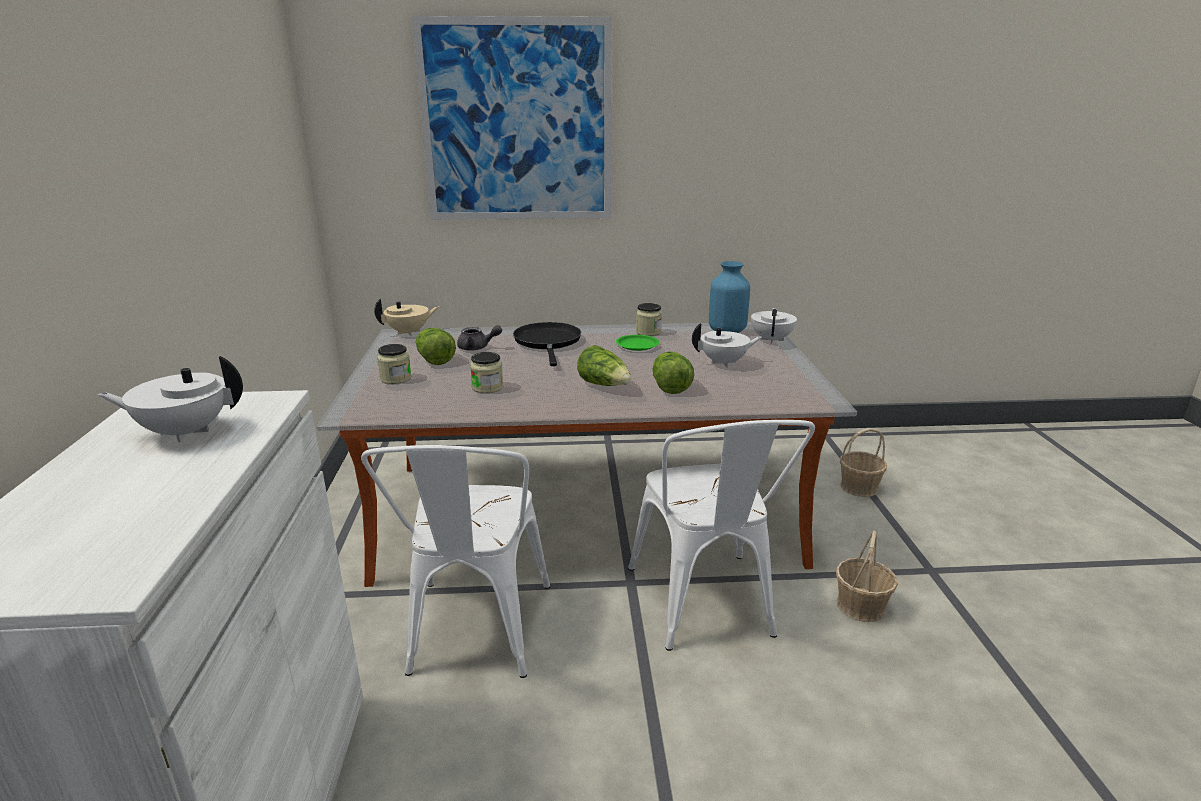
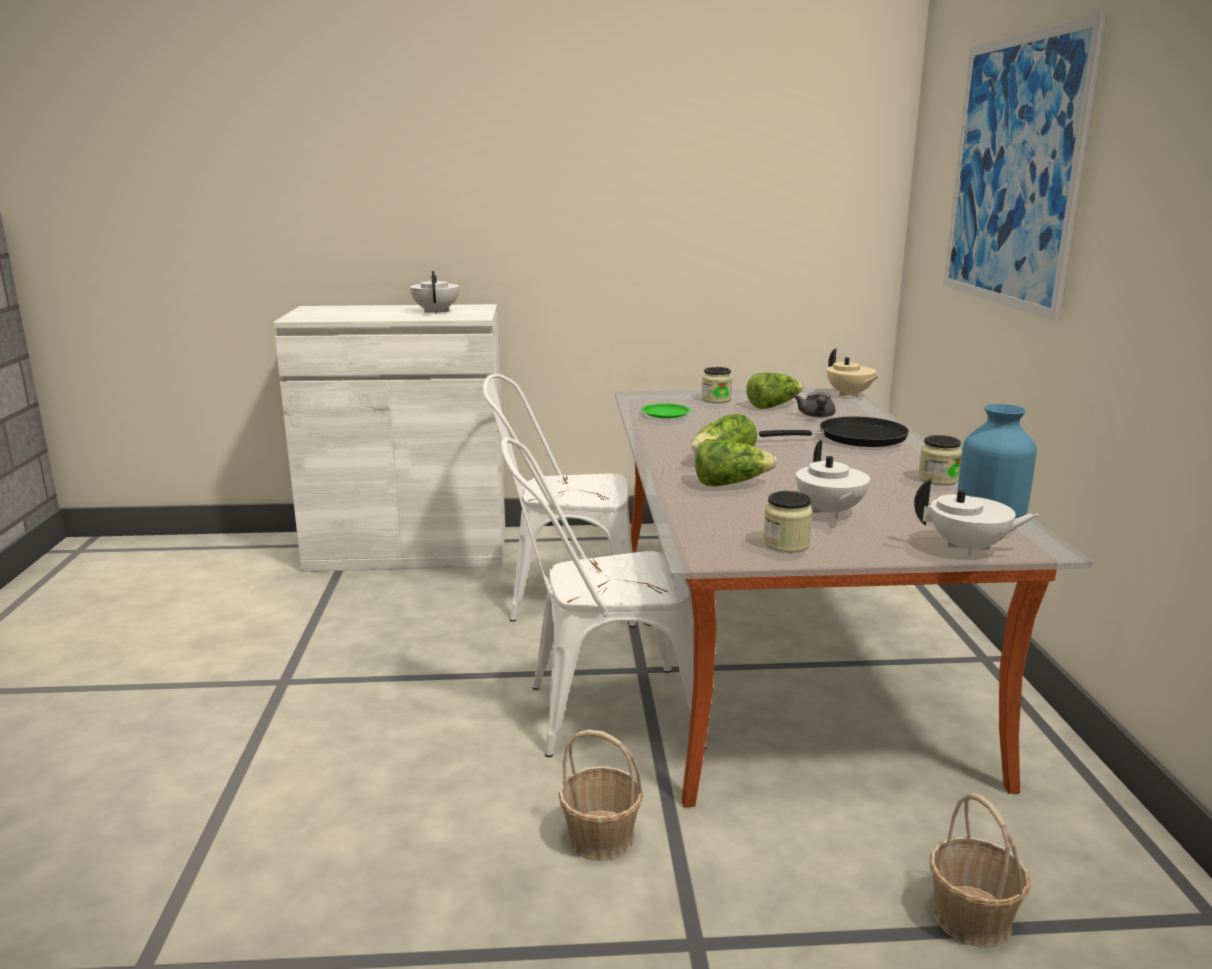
camera: 90 degrees right, 5 degrees down
(487, 387) = (703, 423): jar -> jar (786, 544)
(637, 345) = (873, 473): green plate -> green plate (666, 414)

